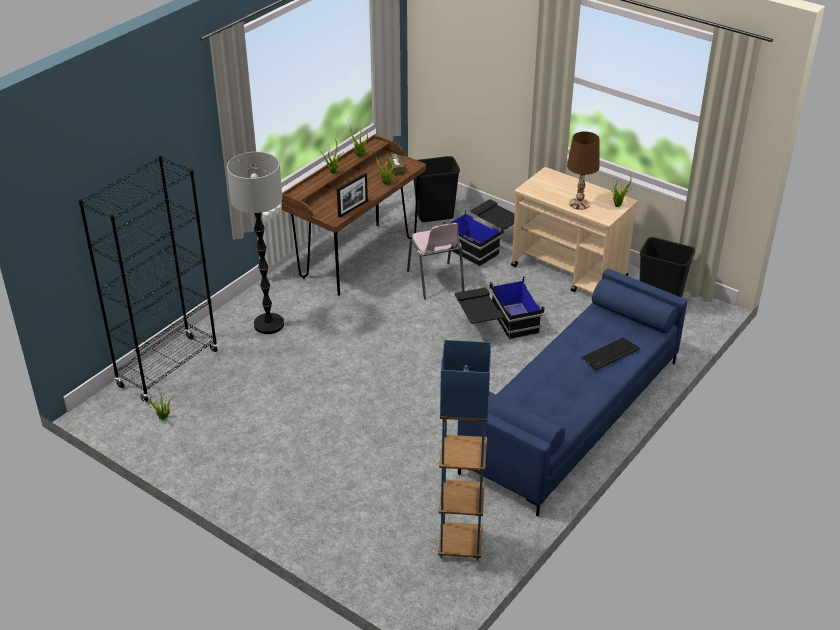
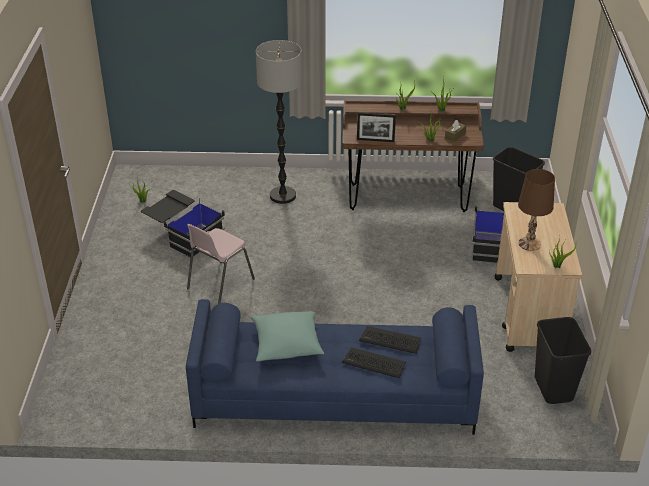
camera: 55 degrees right, 0 degrees up
(168, 368) = (193, 179): black bookcase -> none
(435, 282) = (425, 247): pink chair -> pink chair (219, 284)
(460, 544) = (128, 397): blue floor lamp -> none
(497, 325) = (406, 304): black storage box -> black storage box (184, 235)
(543, 391) = (287, 344): none -> turquoise pillow
(590, 334) = (390, 340): none -> keyboard

